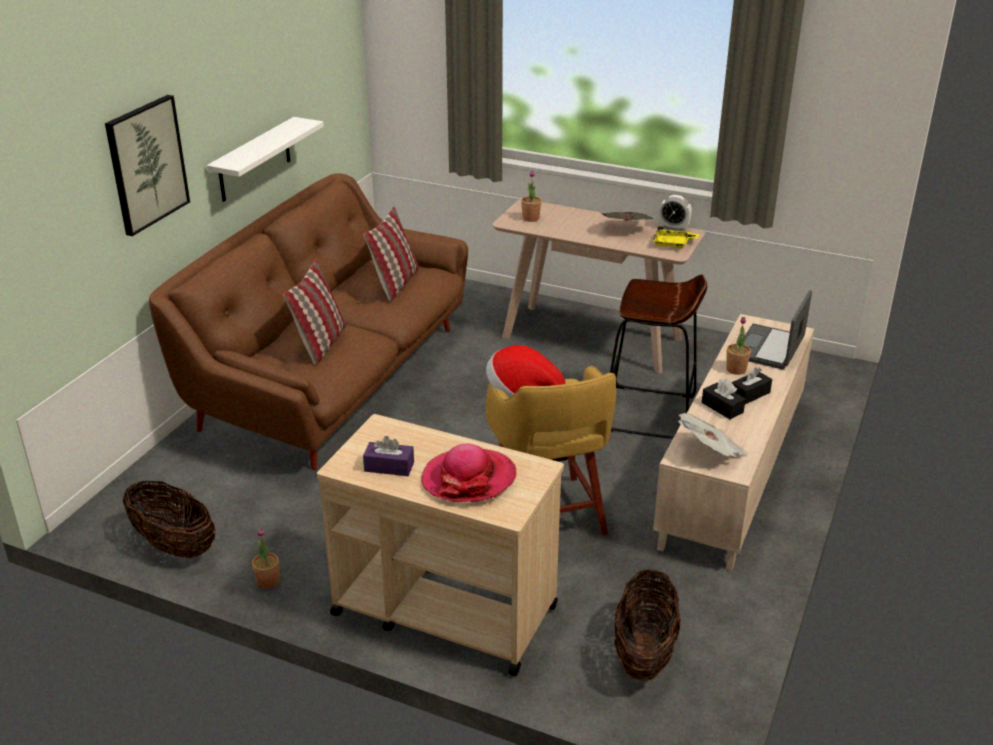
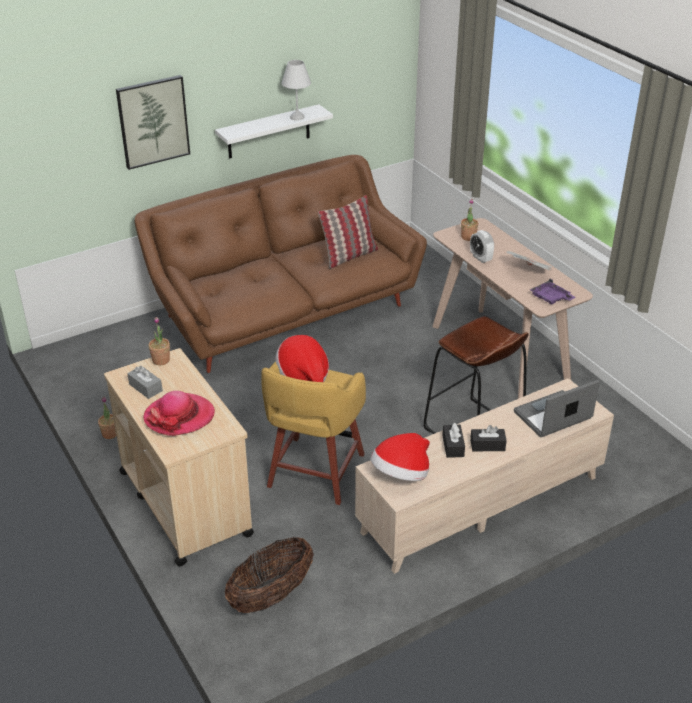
camera: 35 degrees right, 5 degrees up
(174, 545) = (85, 387): basket -> none
(287, 132) = (296, 117): none -> white table lamp
(321, 344) = (251, 284): pillow -> none
(389, 467) = (145, 387): purple tissue box -> grey tissue box
(673, 228) = (570, 284): alarm clock -> alarm clock (480, 258)
(673, 244) = (551, 298): yellow tray -> purple tray
(711, 451) = (401, 475): newspaper -> hat
(736, 369) = (503, 421): potted plant -> potted plant (161, 360)

